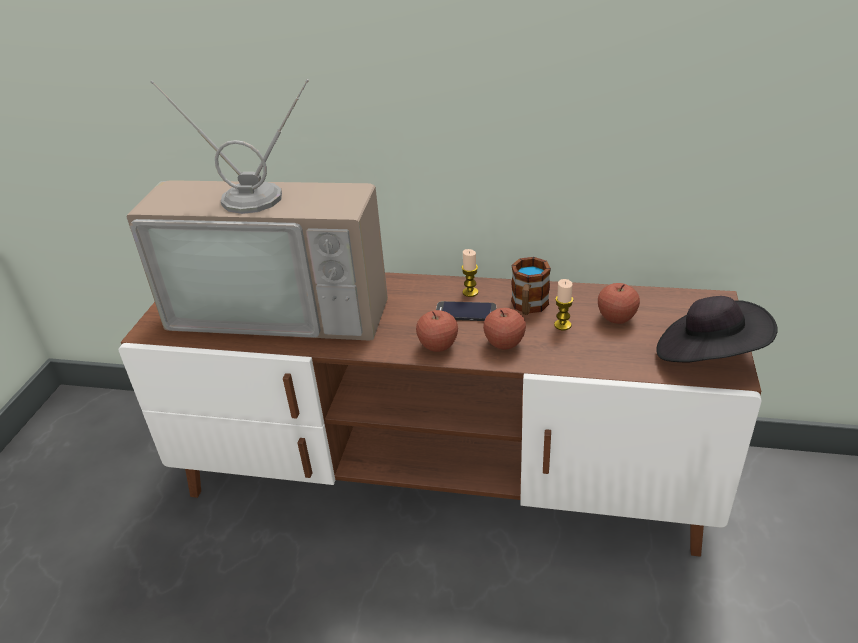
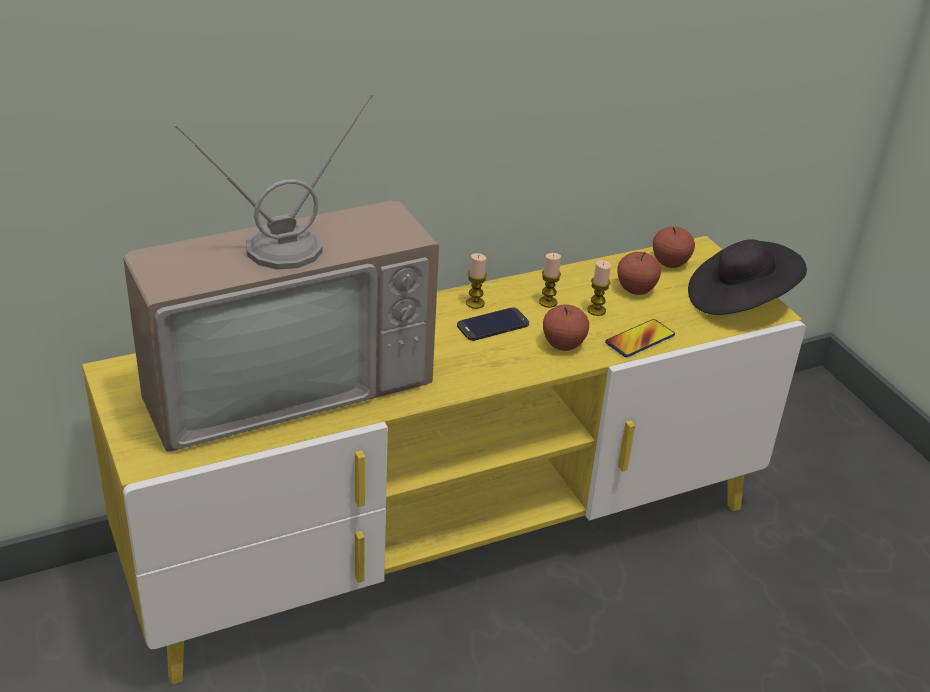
camera: 40 degrees left, 0 degrees up
(438, 346) = (503, 367): apple -> apple (670, 263)
(440, 476) = (451, 537): brown tv stand -> yellow tv stand
(528, 307) = (548, 302): mug -> candle
(575, 360) = (640, 339): none -> phone

